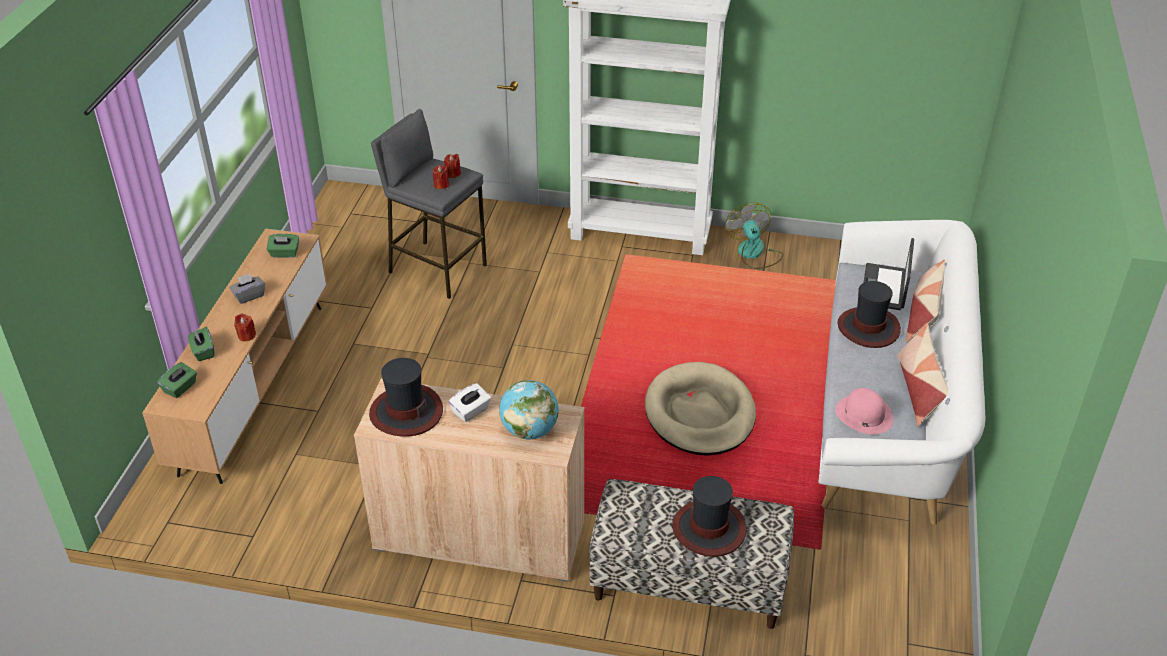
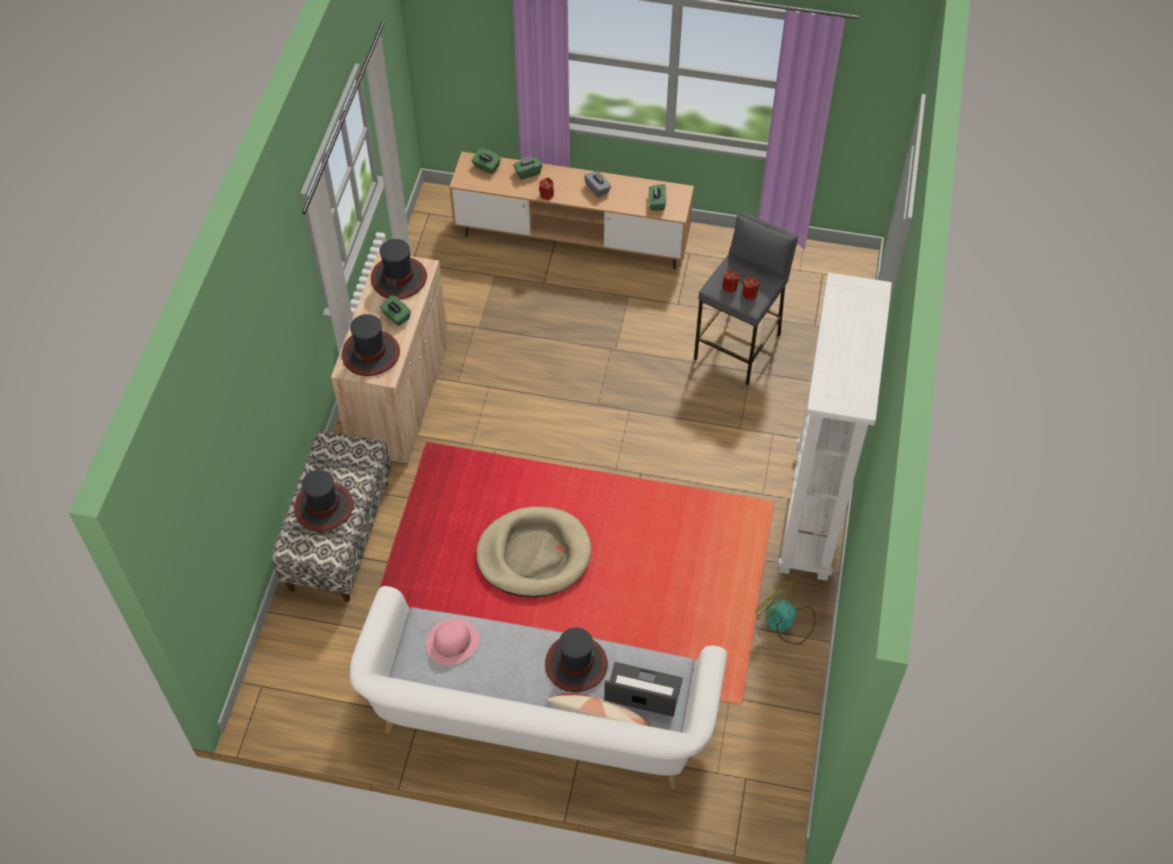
camera: 90 degrees right, 15 degrees up
(471, 411) = (396, 317): white tissue box -> green tissue box
(529, 431) = (371, 353): globe -> hat
(754, 253) = (785, 622): fan -> fan turned 120 degrees counterclockwise
(918, 390) = (485, 695): pillow -> none

